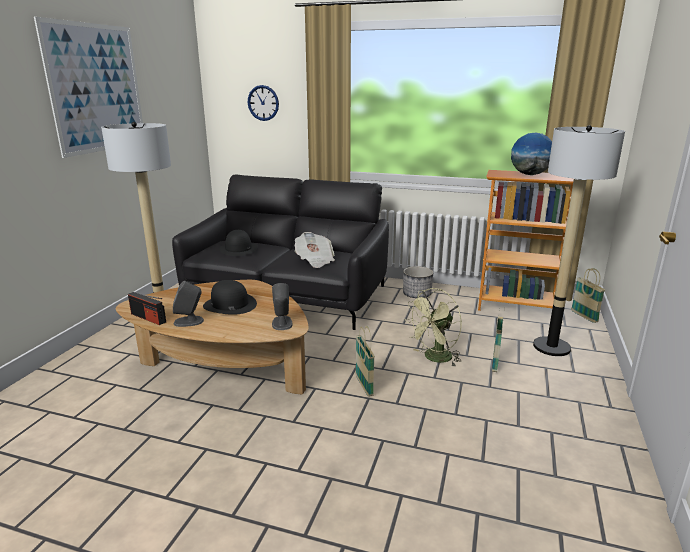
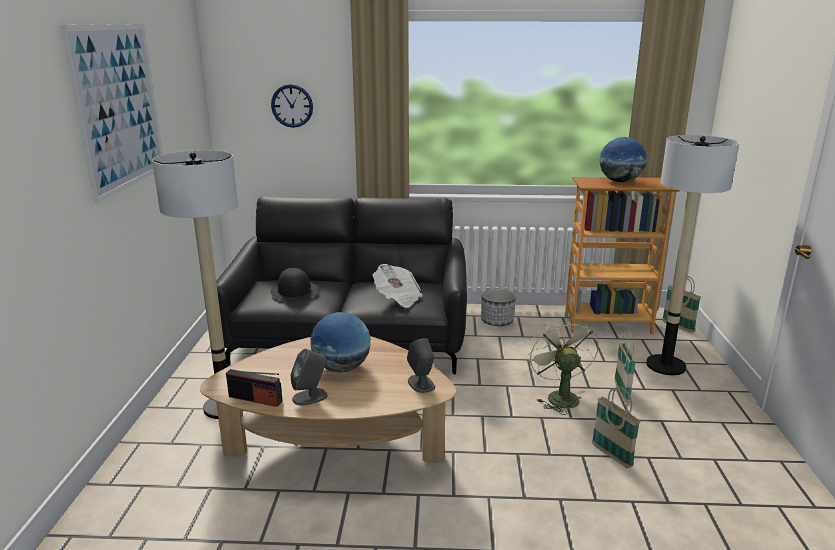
camera: 15 degrees left, 0 degrees up
(229, 305) = (342, 368): black hat -> globe
(364, 386) = (504, 440): basket -> basket (611, 455)
(434, 358) = (559, 396): green fan -> green fan turned 135 degrees clockwise

